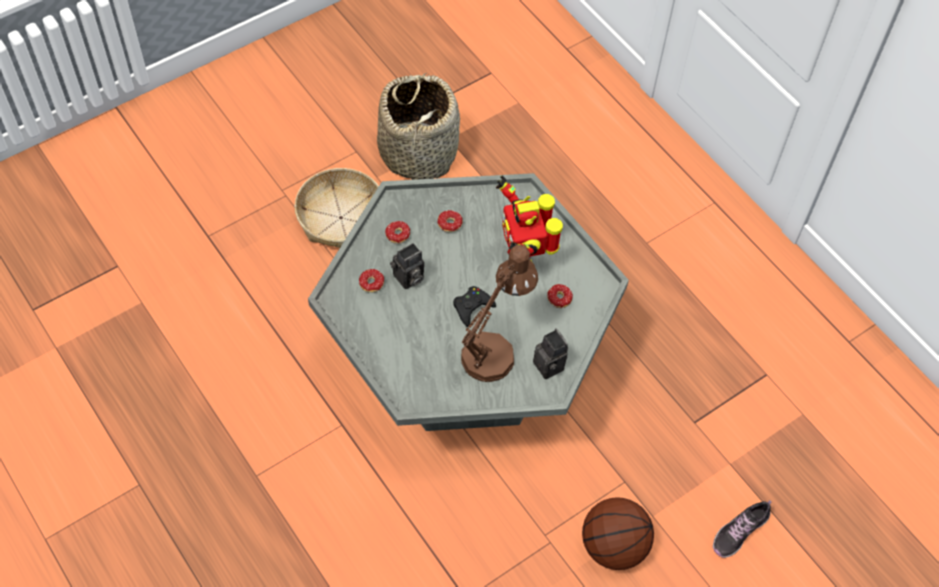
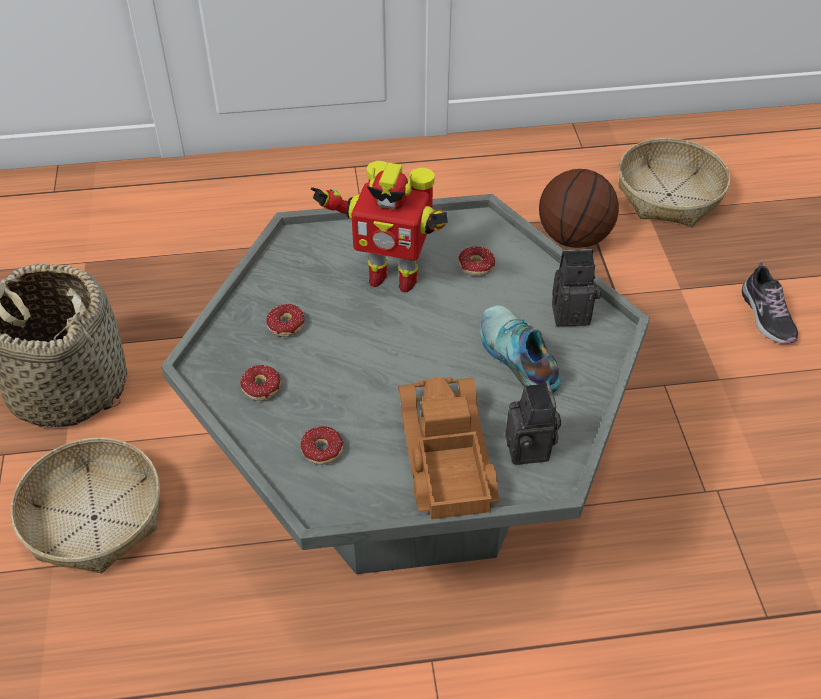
camera: 60 degrees left, 10 degrees down
(399, 342) = (443, 456): none -> toy truck
(408, 279) = (343, 405): camera -> camera (531, 449)
(472, 307) = (435, 354): black game controller -> none
(494, 349) = (516, 357): brown table lamp -> shoe
(612, 546) = (745, 431): basketball -> basketball (574, 238)
(834, 422) = (668, 195): none -> basket

